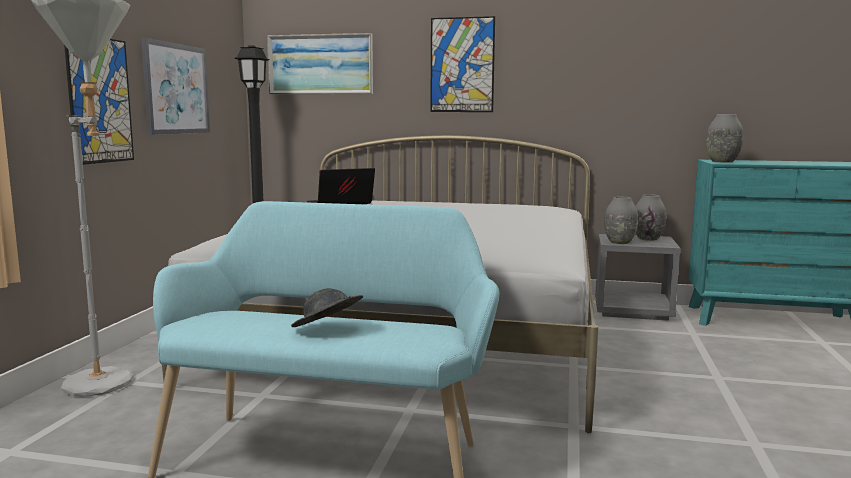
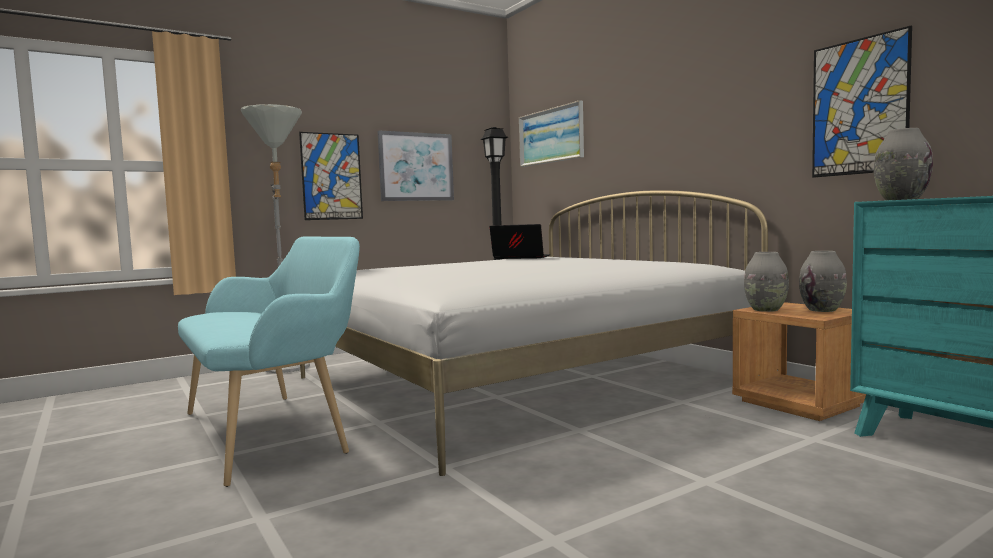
camera: 45 degrees right, 5 degrees down
(327, 330) = (236, 324): grey hat -> none
(462, 65) = (647, 117): picture -> picture (859, 107)
(633, 310) = (800, 403): grey nightstand -> brown nightstand

